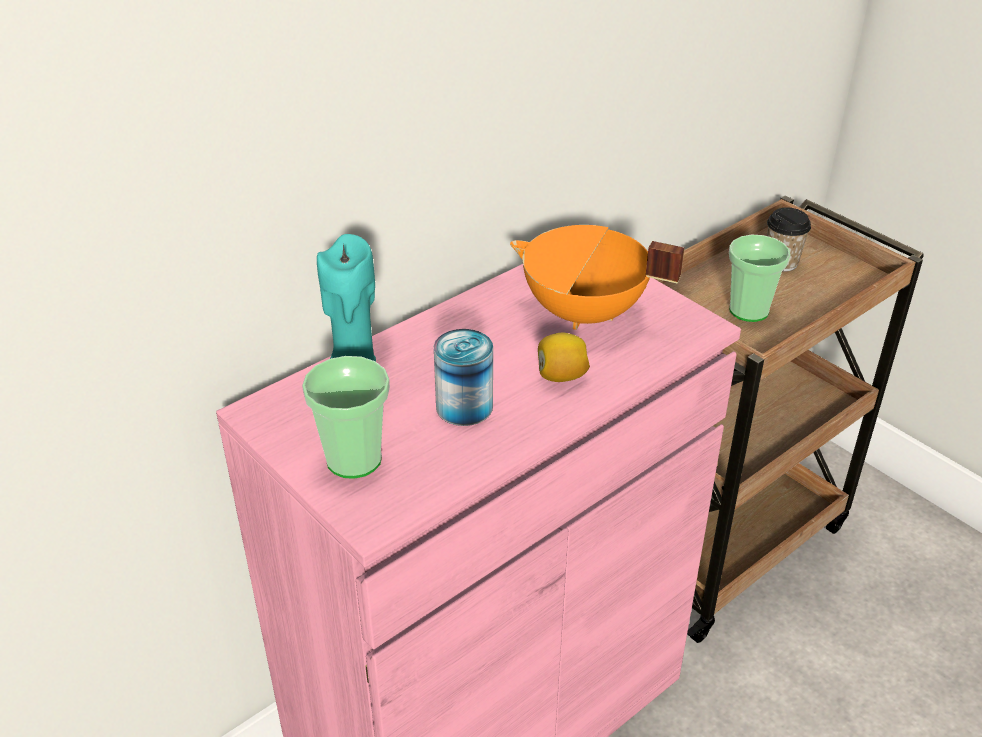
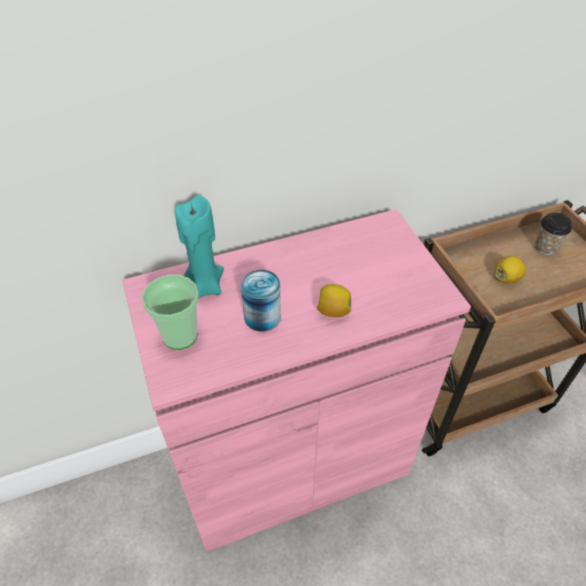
camera: 20 degrees right, 10 degrees up
(584, 314) = (370, 268): orange cooking pot -> none
(749, 310) = (506, 278): cup -> lemon

